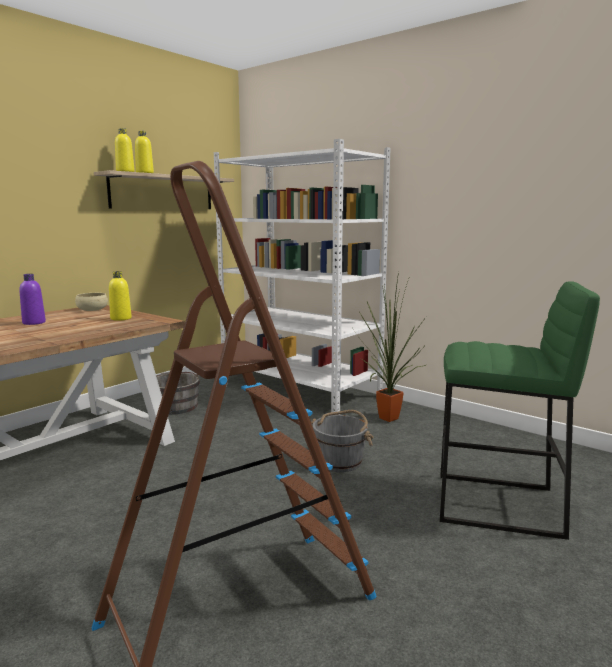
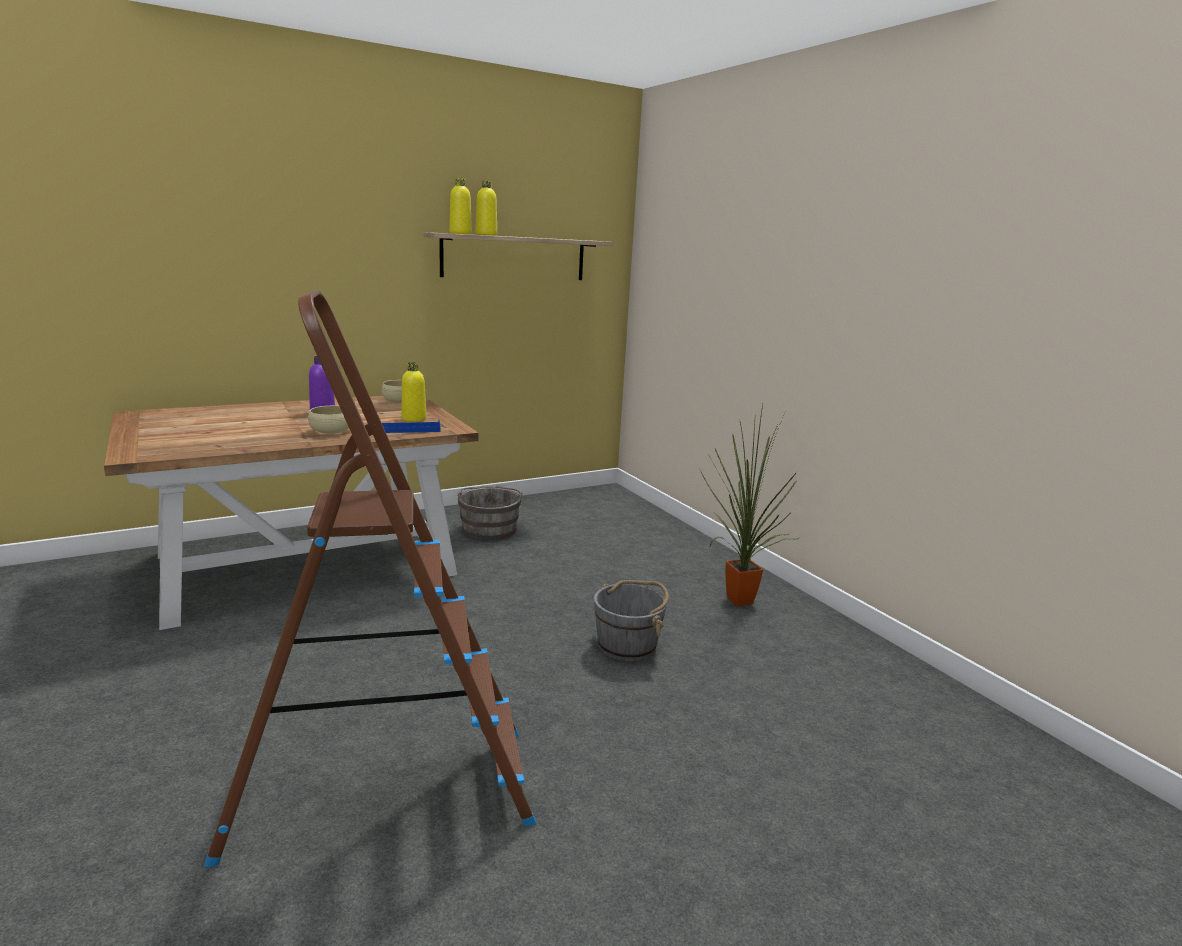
camera: 20 degrees right, 5 degrees up
(60, 333) = (331, 431): none -> beige bowl
(127, 325) = (409, 430): none -> blue tray
(300, 391) = (653, 537): white bookcase -> none
(497, 505) = (787, 758): green stool -> none

